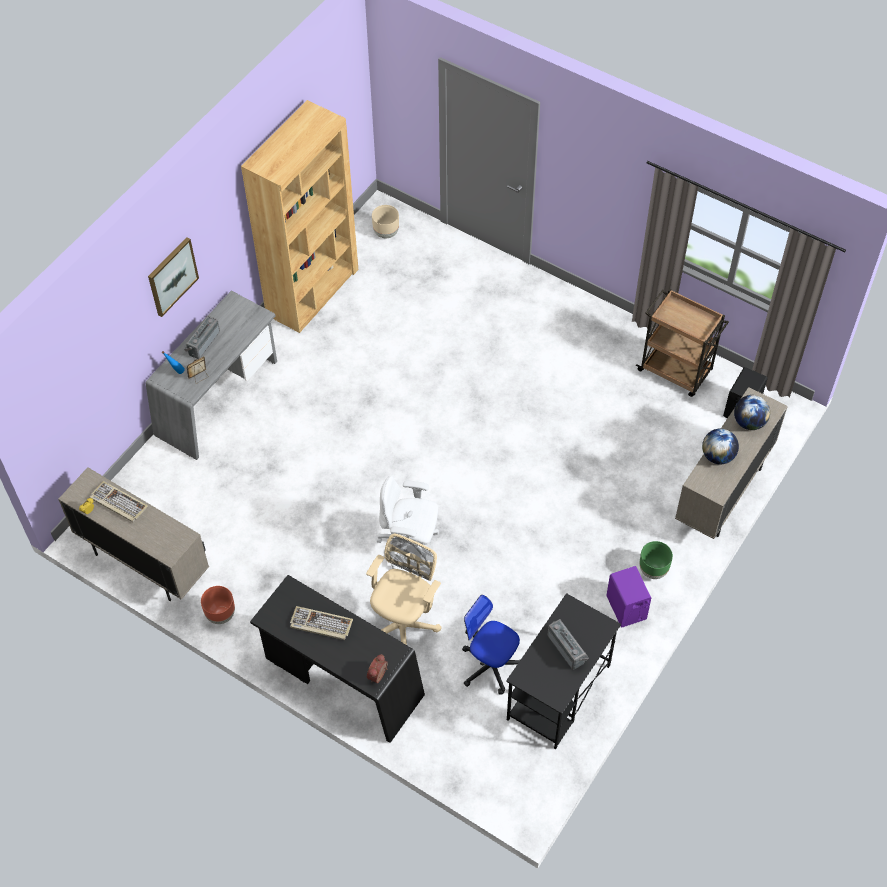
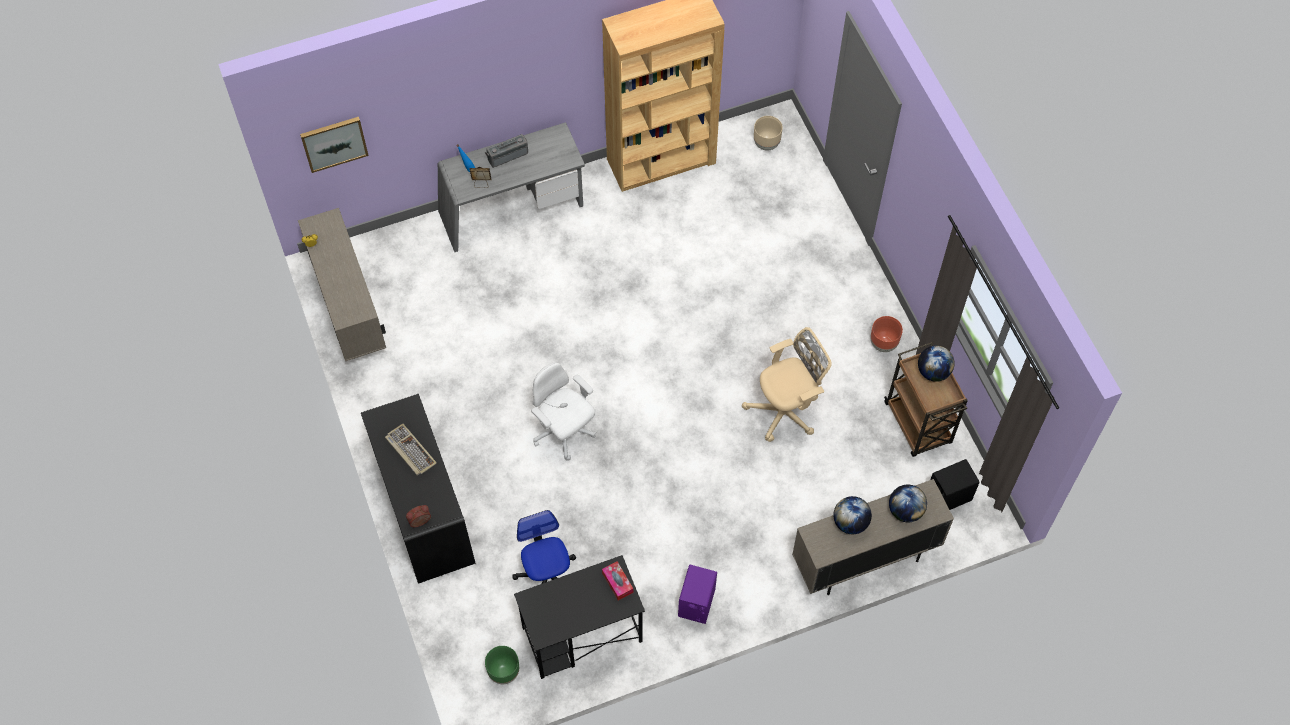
camera: 35 degrees right, 5 degrees up
(118, 503) = (337, 252): keyboard -> none
(172, 276) = (492, 84): picture -> picture (334, 143)
(221, 615) = (374, 393): brown planter -> brown planter (883, 344)
(403, 624) = (506, 494): beige office chair -> beige office chair (786, 411)
(568, 648) = (584, 601): radio -> none
(581, 616) = (617, 582): none -> tissue box
(653, 570) = (746, 586): green planter -> green planter (503, 672)
(681, 311) = (933, 372): none -> globe

